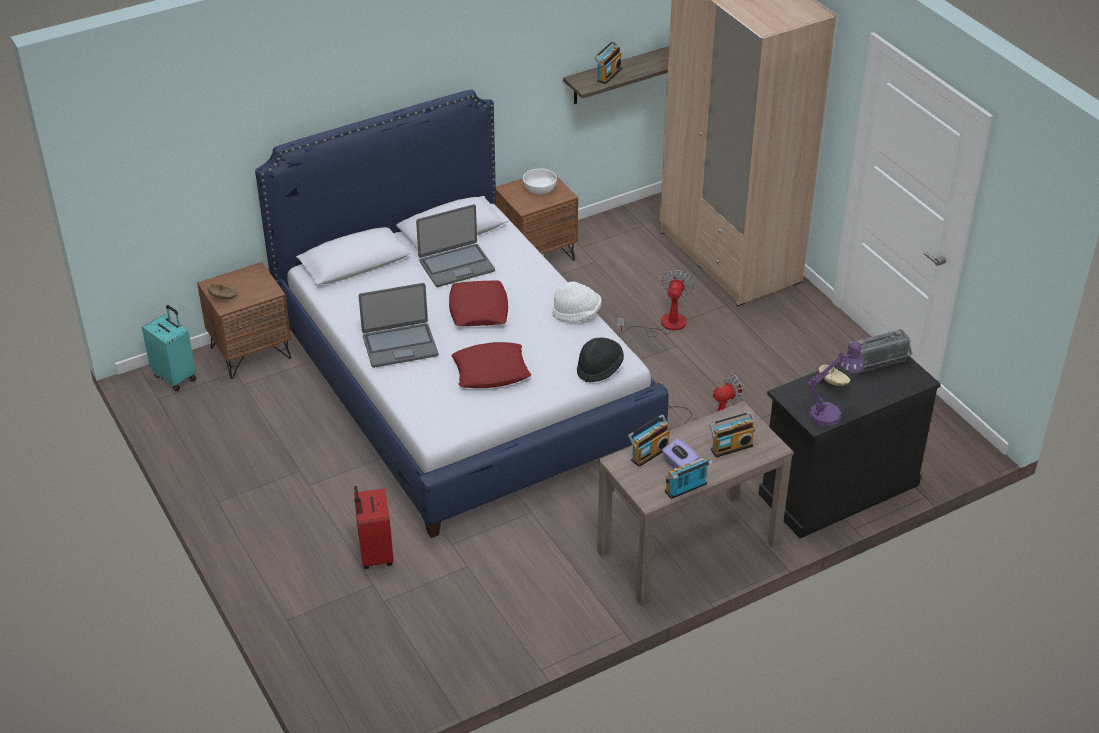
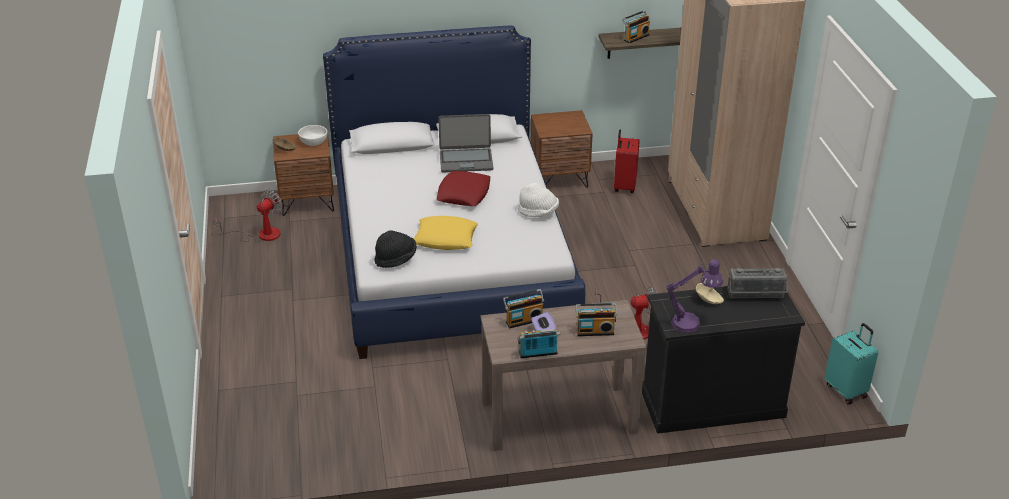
camera: 20 degrees right, 5 degrees down
(175, 377) = (245, 206): turquoise suitcase -> turquoise suitcase (846, 390)
(374, 554) = (310, 360): red suitcase -> red suitcase (624, 186)
(400, 345) = (387, 206): laptop -> none
(490, 371) = (445, 238): red pillow -> yellow pillow
(539, 188) = (565, 121): white bowl -> white bowl (313, 141)
(599, 368) = (532, 254): black hat -> black hat (396, 259)
(664, 324) = (633, 247): fan -> fan (261, 235)

